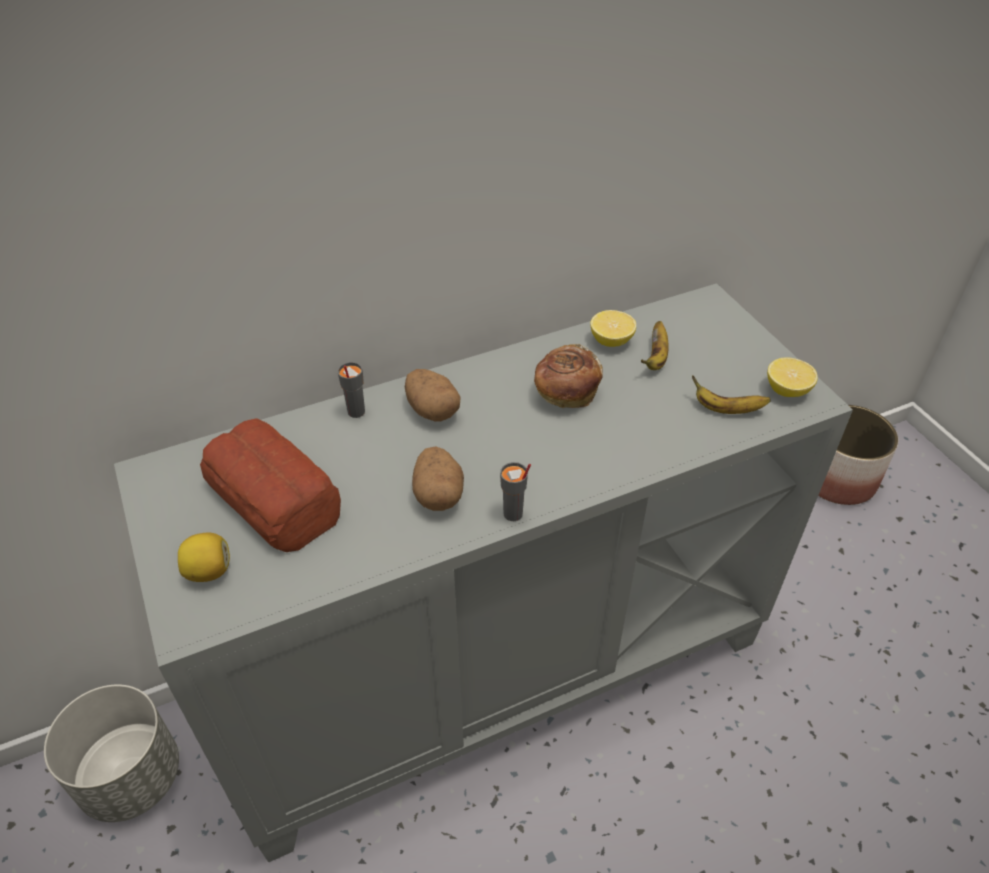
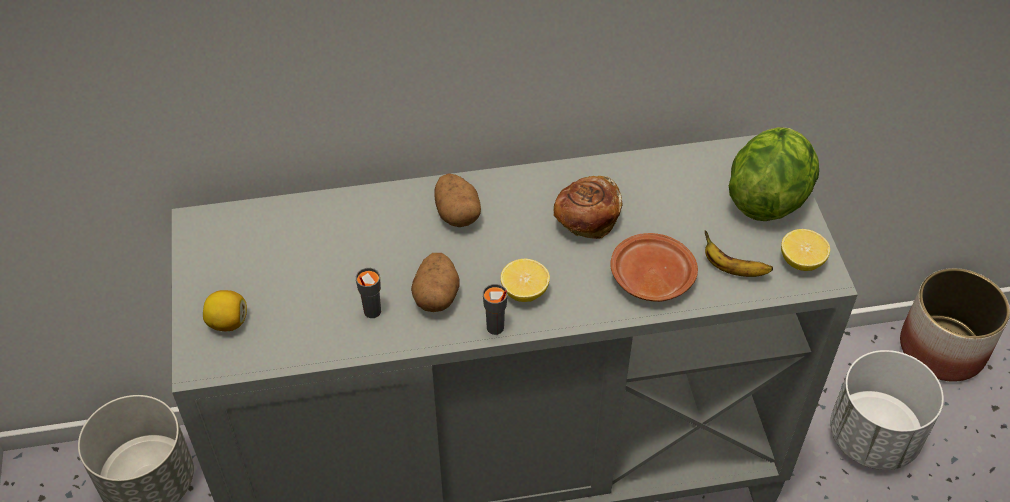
camera: 15 degrees right, 5 degrees up
(273, 496) = (296, 267): bread -> none
(355, 412) = (388, 201): grey cup -> grey cup (372, 311)
(611, 341) = (650, 175): lemon -> lemon (524, 291)
(651, 432) = (650, 277): none -> brown plate
(656, 358) = (687, 202): banana -> none
(729, 340) = (768, 197): none -> lettuce
(812, 567) = (872, 437): none -> white planter

